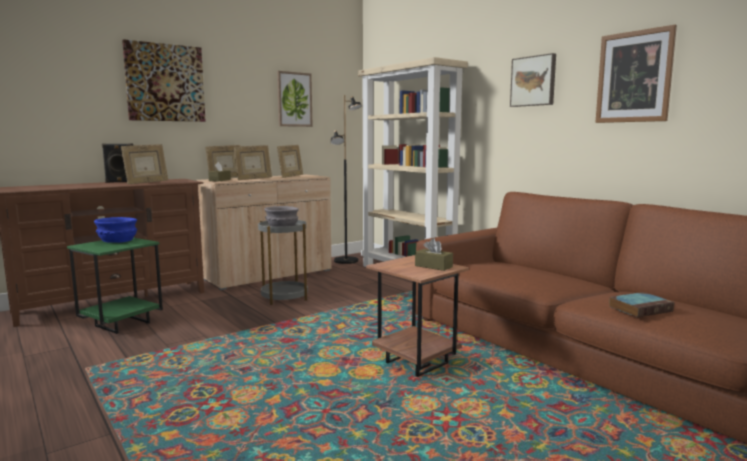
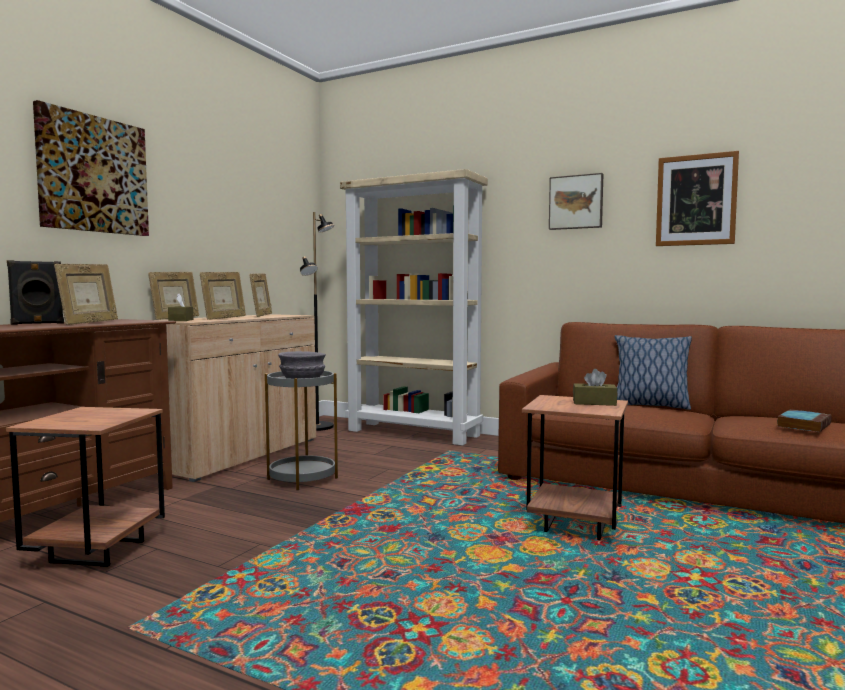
camera: 25 degrees left, 5 degrees down
(117, 240) = (86, 413): blue bowl -> none
(121, 324) = (95, 552): green side table -> brown side table
(294, 99) = (251, 214): picture -> none
(555, 273) = (650, 406): none -> pillow

